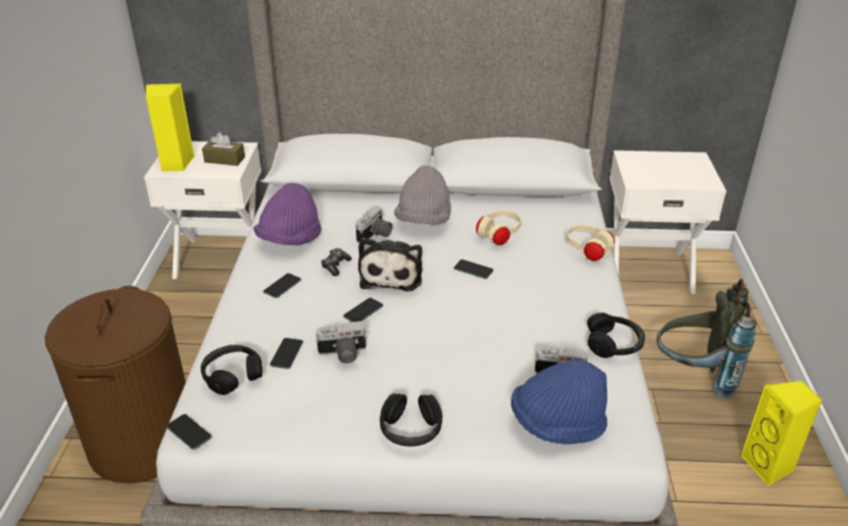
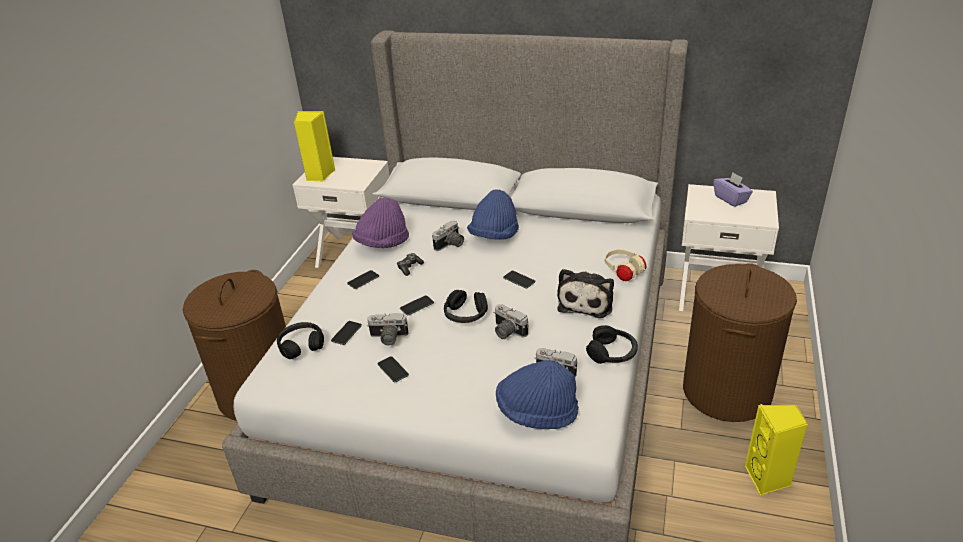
camera: 15 degrees right, 0 degrees up
(189, 432) = (258, 384): phone -> phone (393, 369)
(224, 159) = (357, 174): brown tissue box -> none
(392, 274) = (451, 278): plush toy -> plush toy (586, 301)
(411, 430) = (419, 402): black headphones -> black headphones (465, 315)
(423, 221) = (494, 236): grey hat -> blue hat
(483, 332) = (507, 332): none -> camera
(498, 236) = (552, 253): beige headphones -> none
(665, 163) = (731, 199): none -> purple tissue box
(694, 375) = (727, 392): grey backpack -> brown laundry basket

